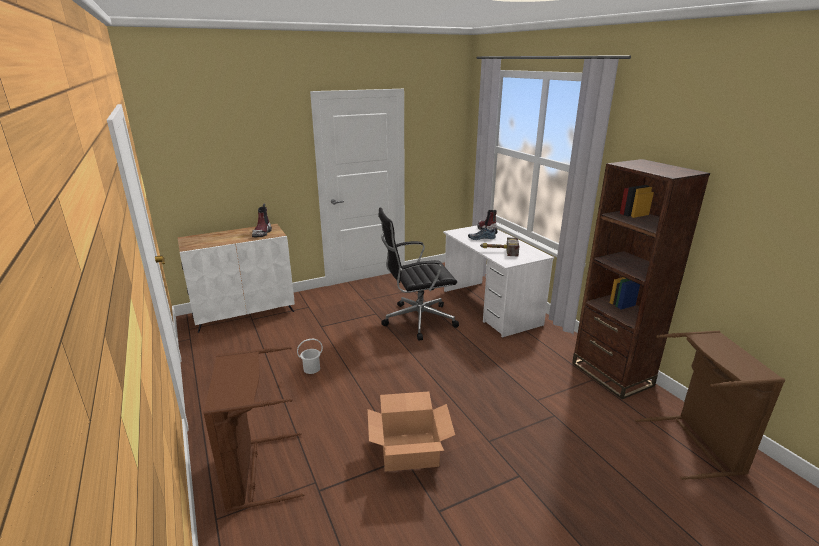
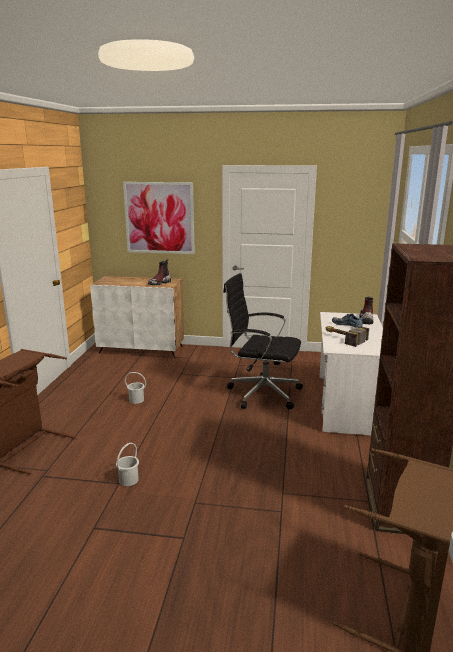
camera: 35 degrees right, 5 degrees down
(241, 157) = (159, 218): none -> picture
(409, 450) = (128, 480): cardboard box -> white bucket

